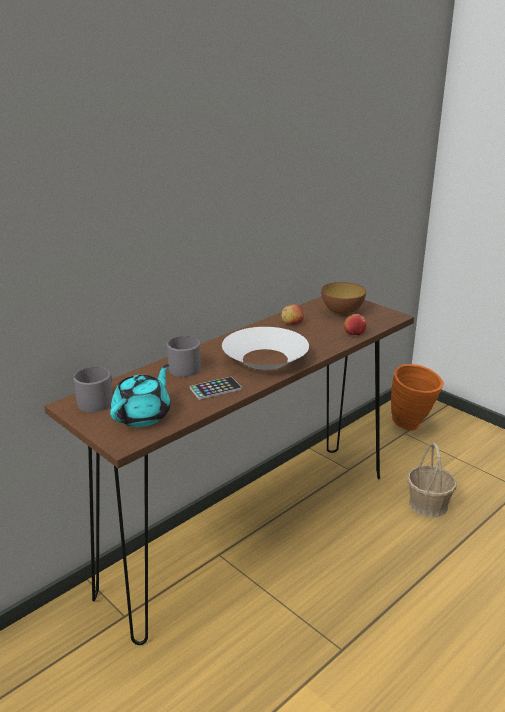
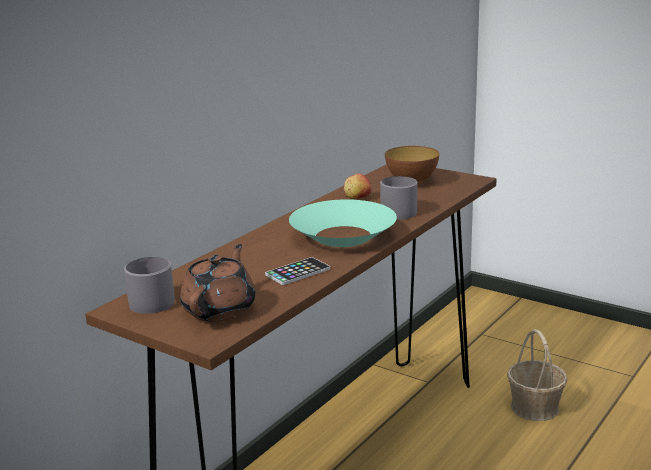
camera: 10 degrees left, 5 degrees down
(143, 415) = (220, 309): turquoise teapot -> brown teapot
(185, 367) = (248, 254): grey mug -> grey mug (398, 211)
(265, 359) = (343, 236): white bowl -> turquoise bowl
(354, 333) = (436, 200): apple -> none
(412, 425) = (488, 324): orange vase -> none

